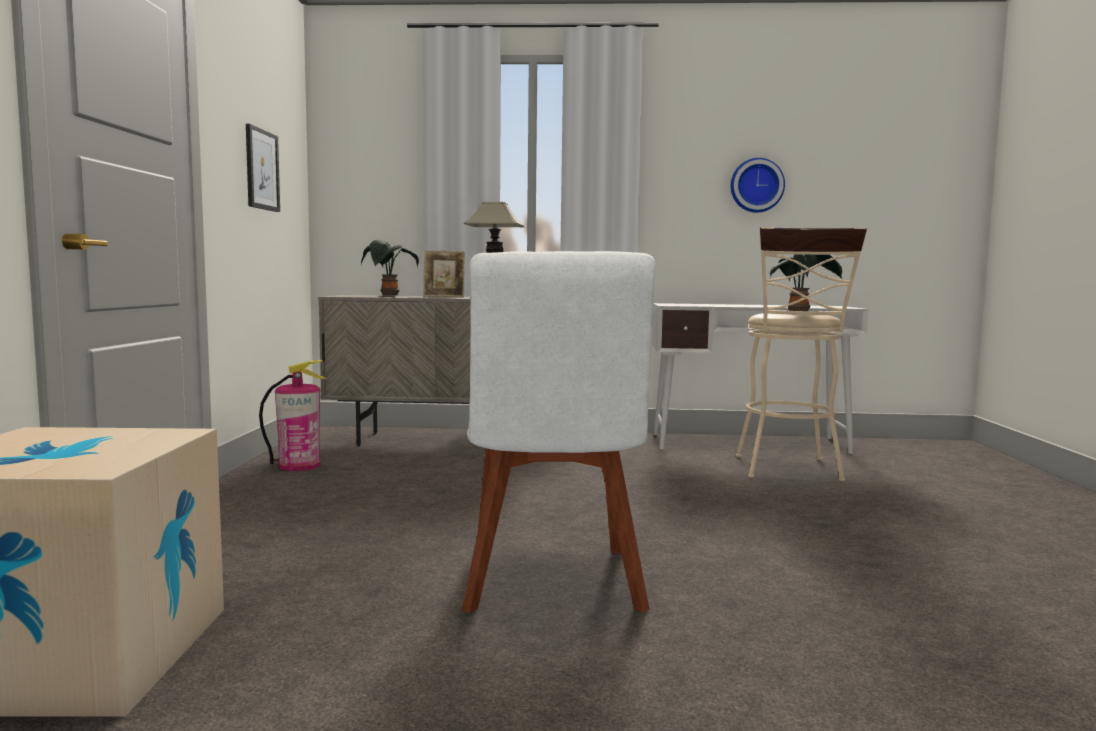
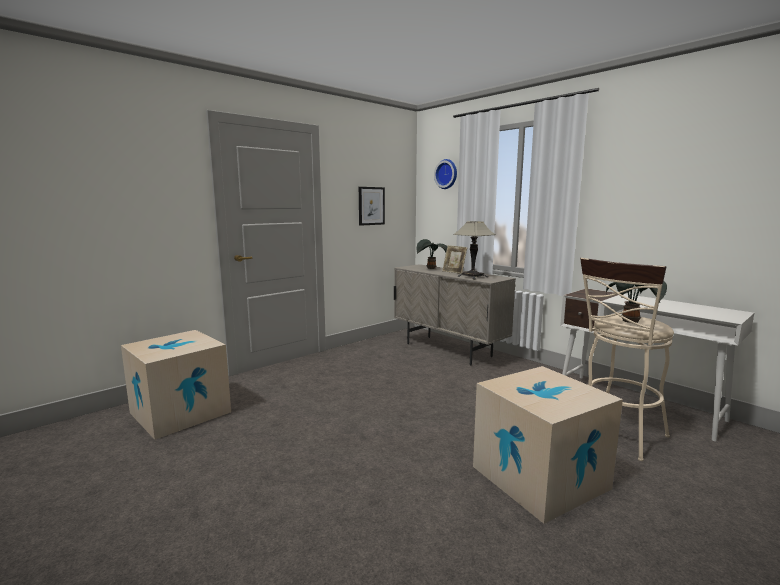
camera: 45 degrees right, 5 degrees up
(299, 465) = (366, 349): fire extinguisher -> none
(553, 583) = (332, 451): white chair -> none
(756, 185) = (678, 205): wall clock -> wall clock (447, 174)
(810, 519) = (539, 477): none -> cardboard box

